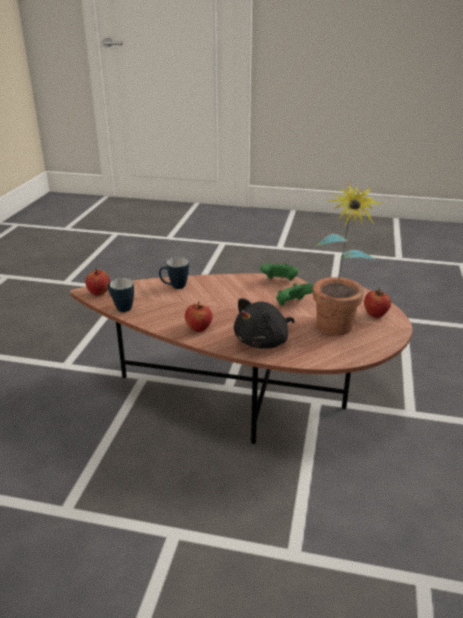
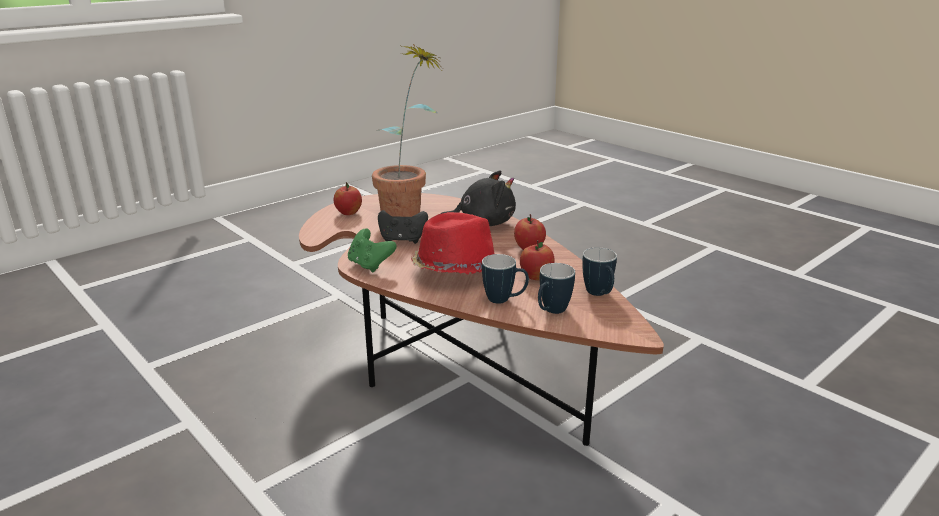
camera: 145 degrees left, 5 degrees down
(99, 293) = (618, 325): apple -> apple (536, 277)
(142, 288) = (551, 312): none -> mug
(224, 295) = (457, 270): none -> red hat
(293, 305) = (402, 240): green game controller -> black game controller

